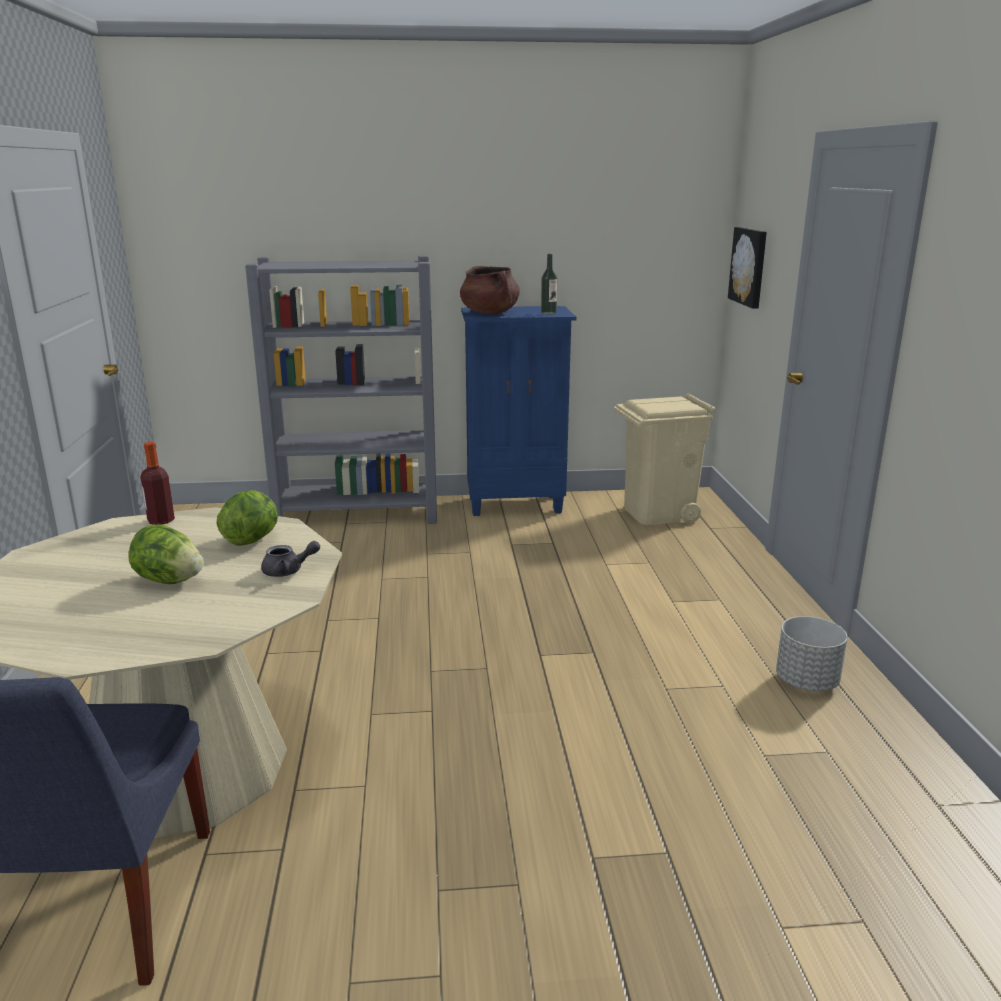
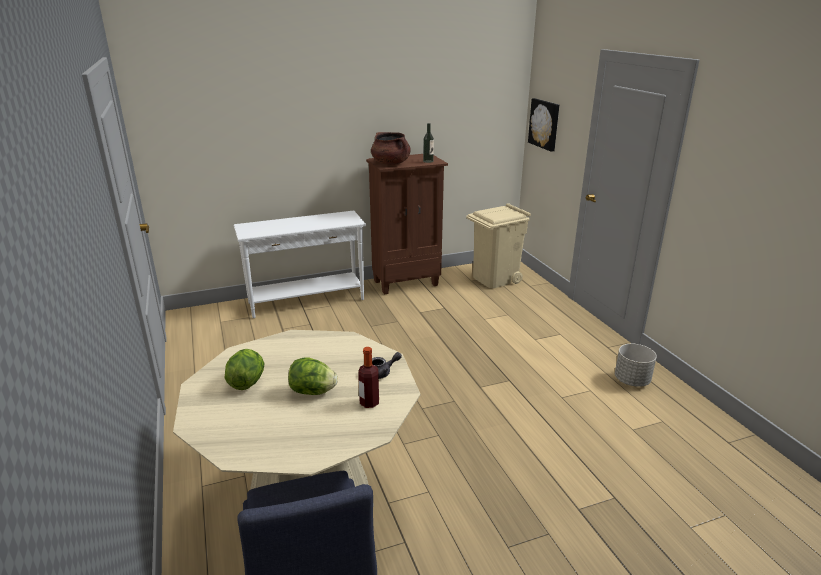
camera: 15 degrees left, 5 degrees up
(161, 521) = (264, 345): bottle -> bottle (369, 402)
(252, 540) = (338, 352): lettuce -> lettuce (247, 382)
(358, 513) = (307, 301): grey bookcase -> white console table
(515, 506) = (406, 284): blue cabinet -> brown cabinet

